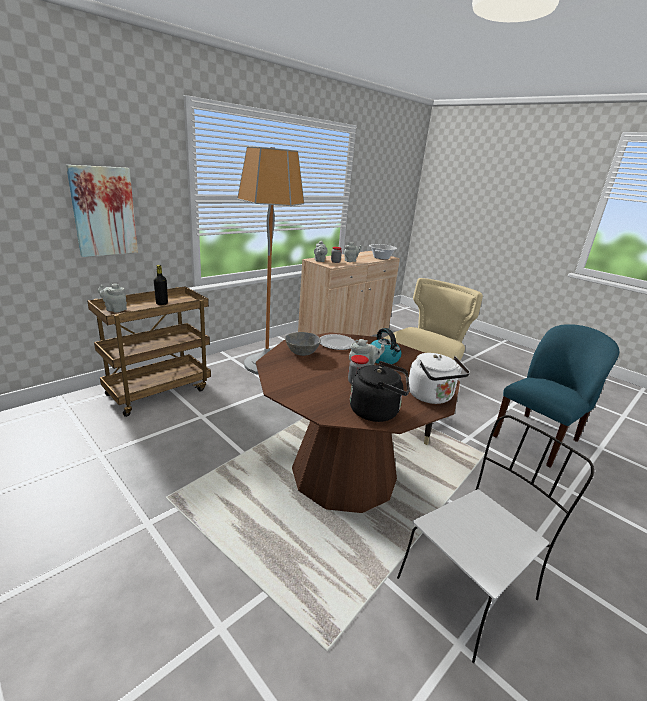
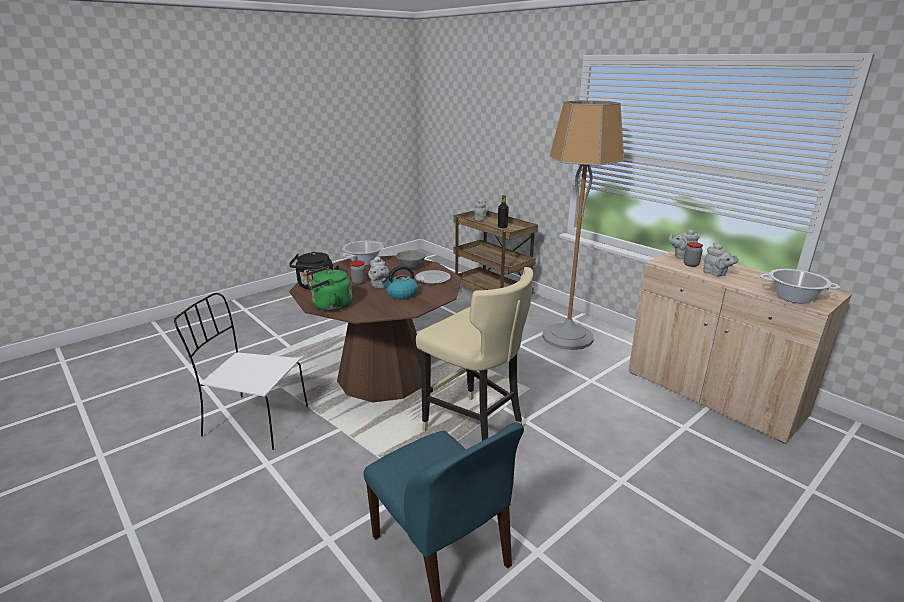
camera: 95 degrees right, 0 degrees up
(104, 211) = (516, 151): picture -> none
(282, 381) = (364, 262): none -> cooking pot
(431, 397) = (330, 306): white kettle -> green kettle
(469, 587) = (254, 421): white chair -> white chair turned 135 degrees clockwise

